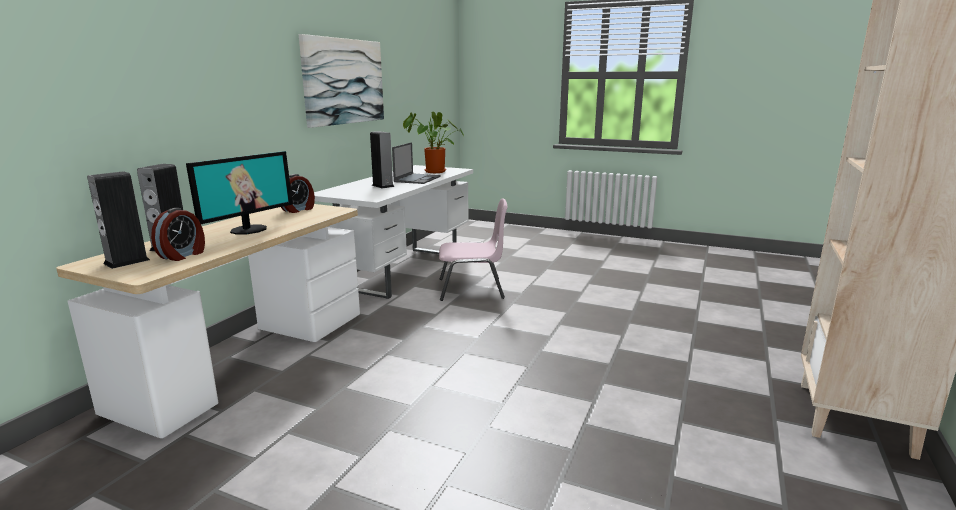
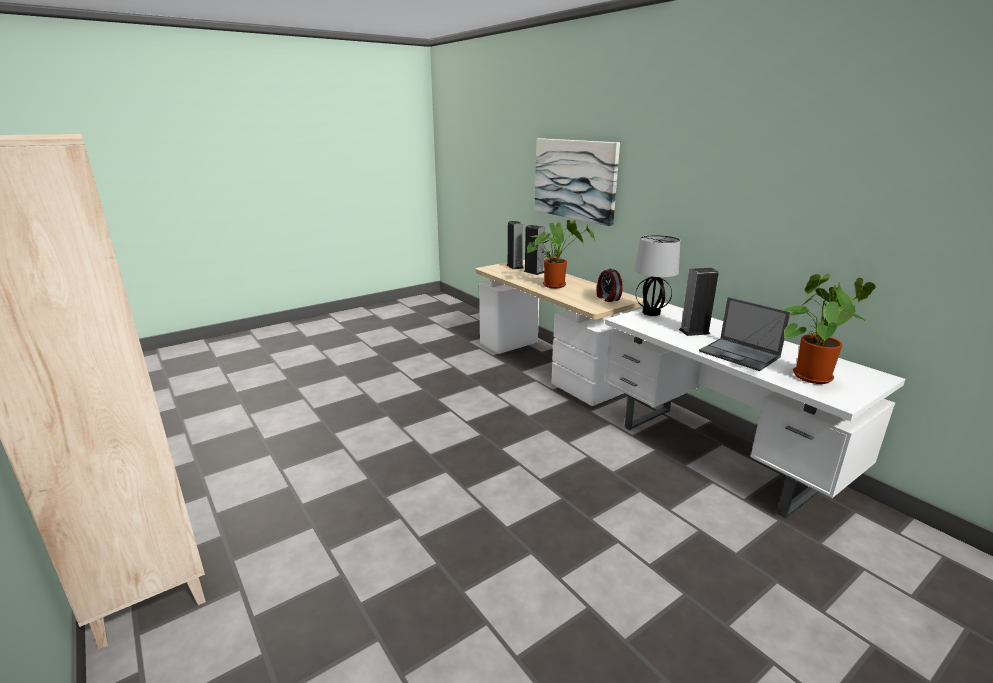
camera: 120 degrees right, 5 degrees up
(183, 255) = (513, 273): alarm clock -> none
(248, 229) = (556, 284): monitor -> potted plant
(344, 81) = (765, 206): picture -> picture (574, 179)
(344, 195) = (650, 312): none -> table lamp
(472, 289) = (625, 484): pink chair -> none

